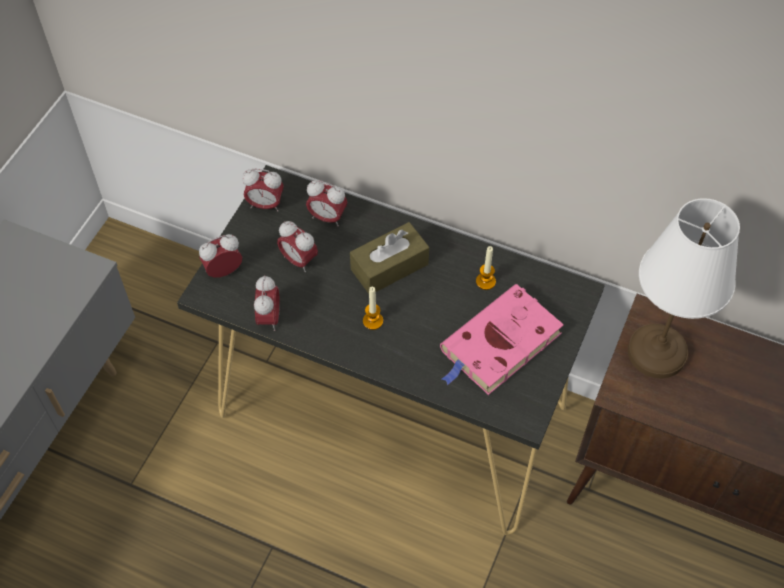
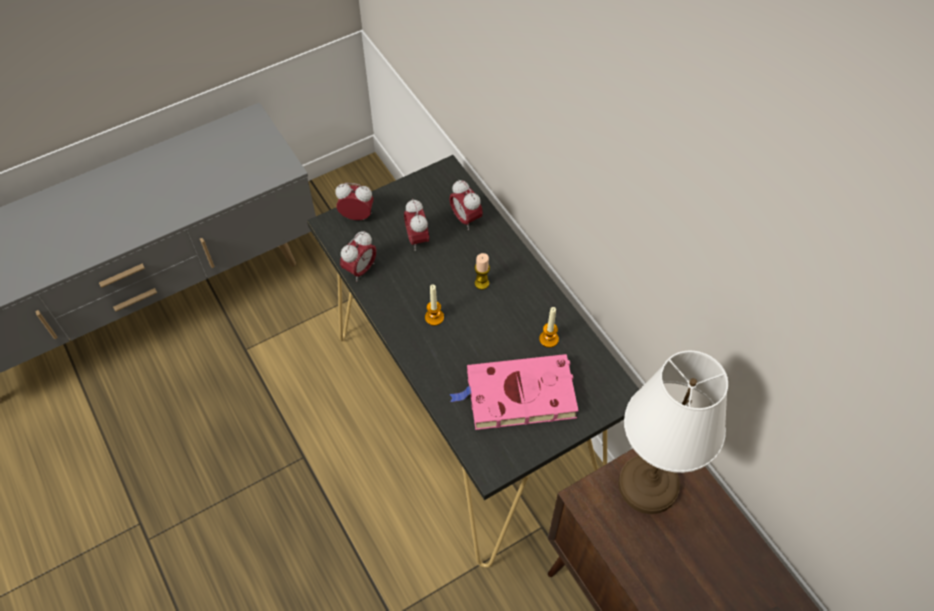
camera: 35 degrees right, 0 degrees up
(265, 205) = (427, 184): alarm clock -> none
(389, 267) = (481, 283): brown tissue box -> candle

